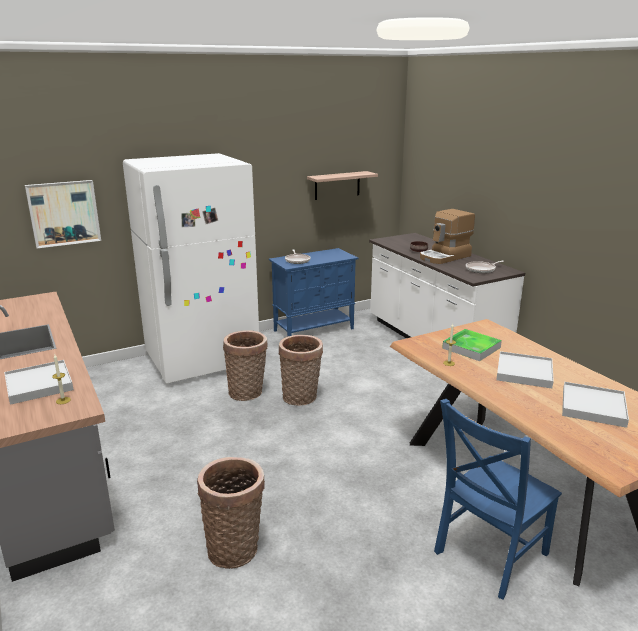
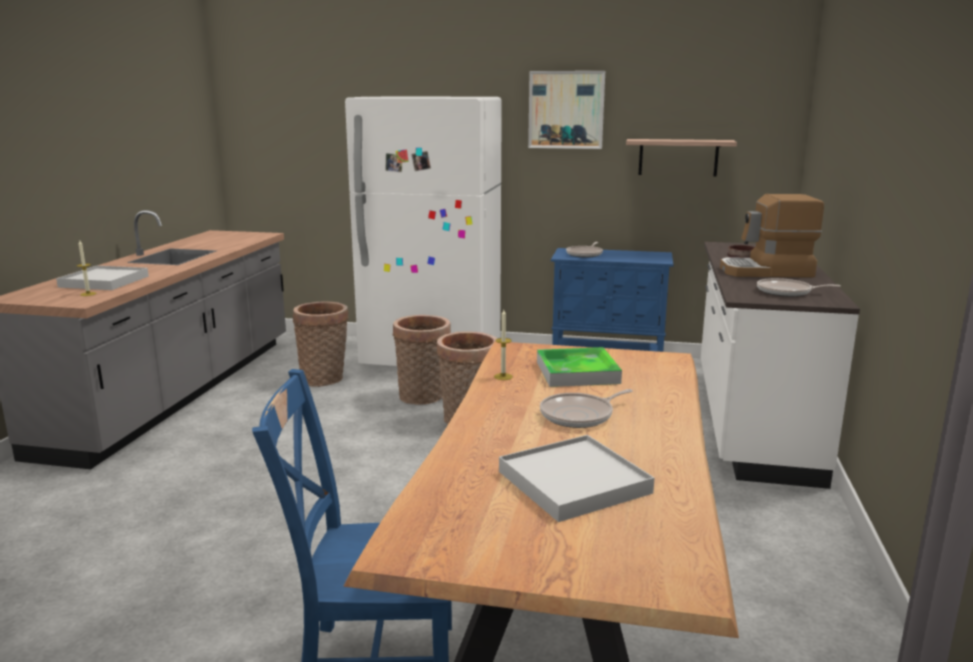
camera: 40 degrees right, 5 degrees down
(64, 213) = (319, 153): picture -> picture (566, 110)
(235, 547) = (171, 517): basket -> basket (325, 379)
(524, 372) = (580, 415): white tray -> frying pan

